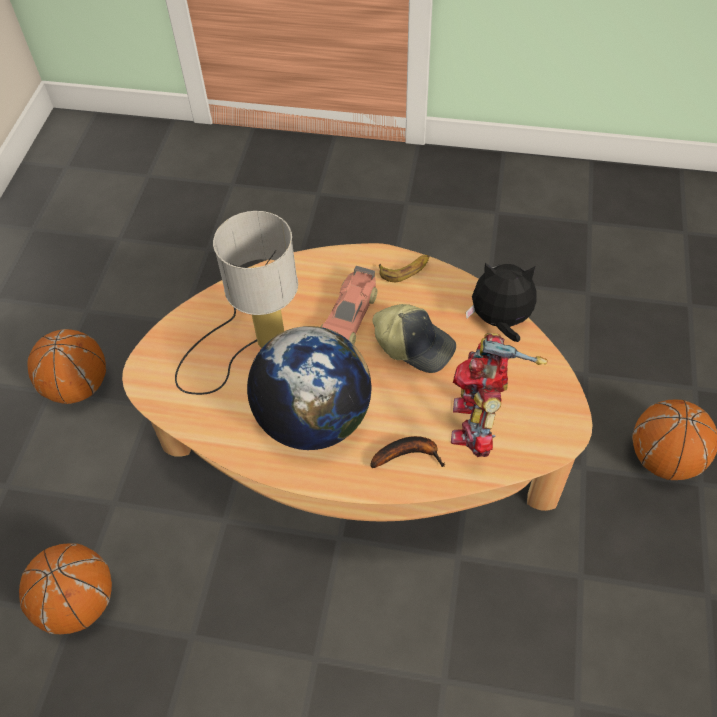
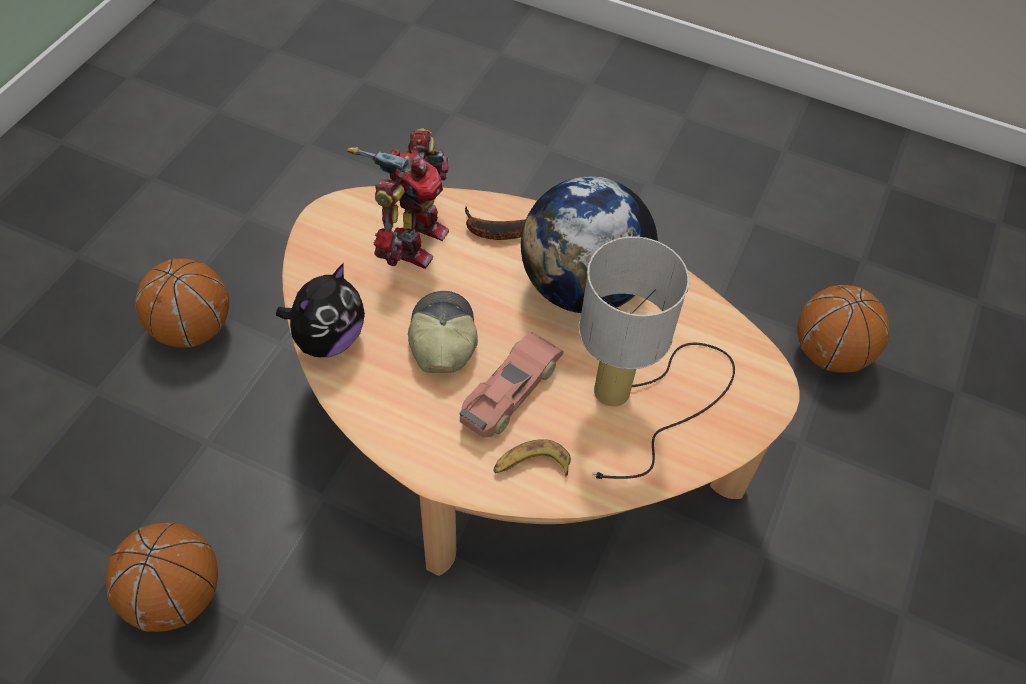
camera: 170 degrees left, 0 degrees up
(78, 387) = (864, 610): basketball -> basketball (175, 595)
(405, 270) = (410, 442): banana -> banana (531, 466)
(415, 345) = (441, 338): cap -> cap turned 45 degrees clockwise
(500, 321) = (328, 339): plush toy -> plush toy turned 75 degrees counterclockwise

